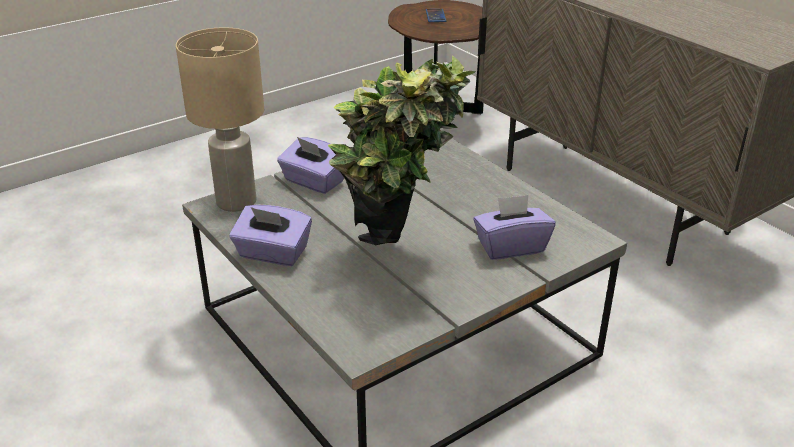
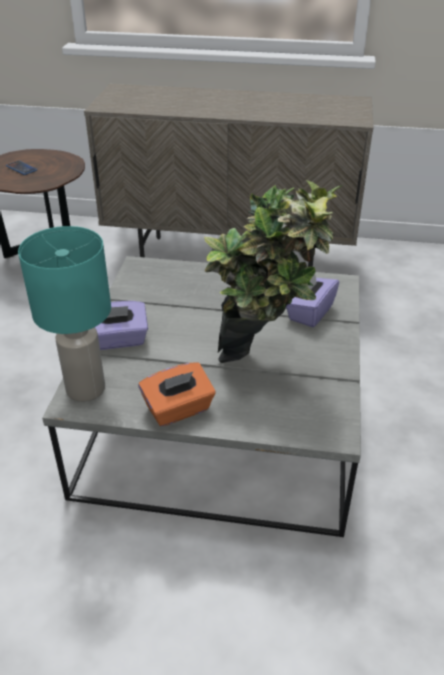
camera: 45 degrees left, 5 degrees up
(237, 202) = (87, 389): beige table lamp -> turquoise table lamp
(272, 253) = (178, 409): purple tissue box -> orange tissue box

